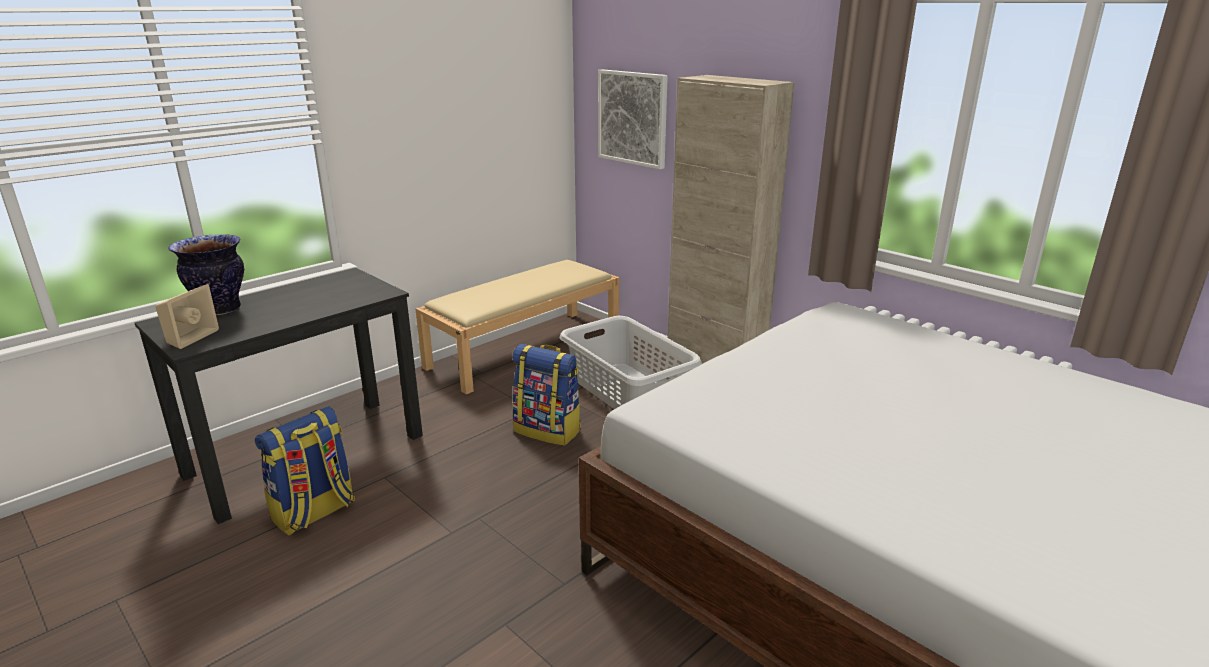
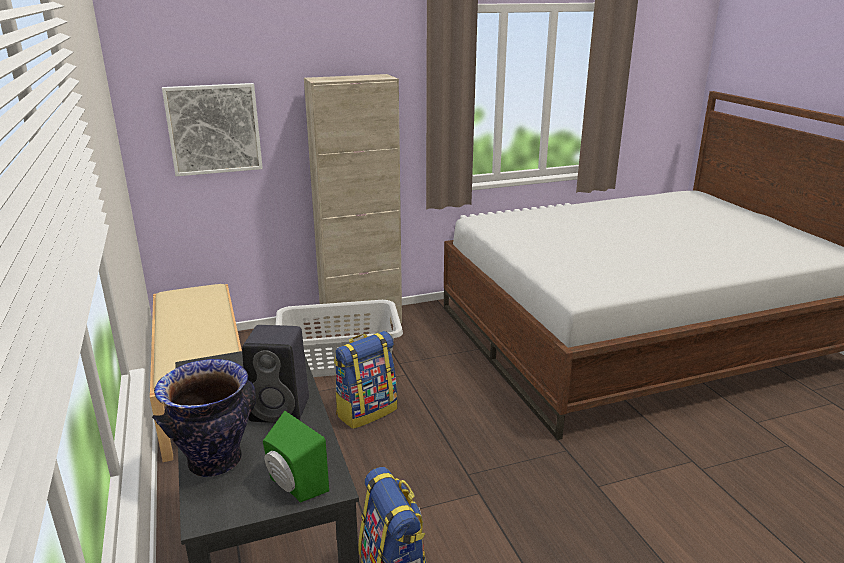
camera: 65 degrees left, 0 degrees up
(188, 337) = (293, 486): beige speaker -> green speaker
(293, 311) = (282, 409): none -> black speaker

